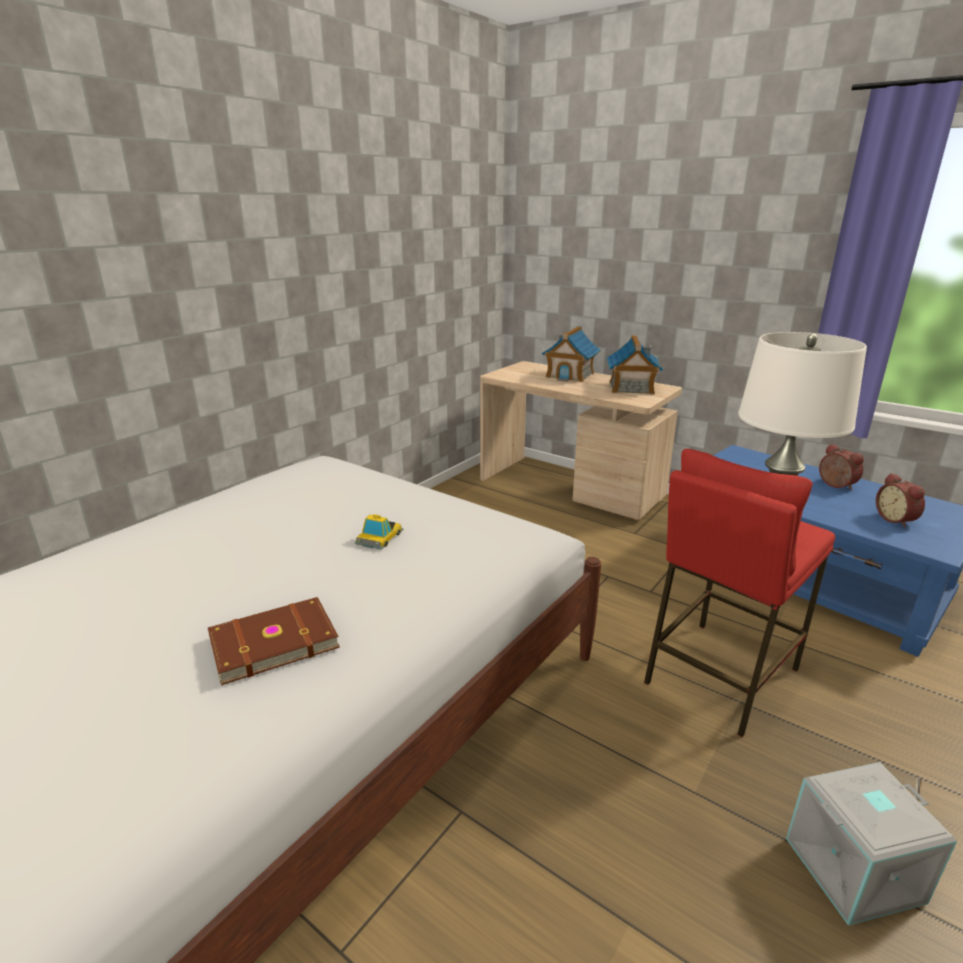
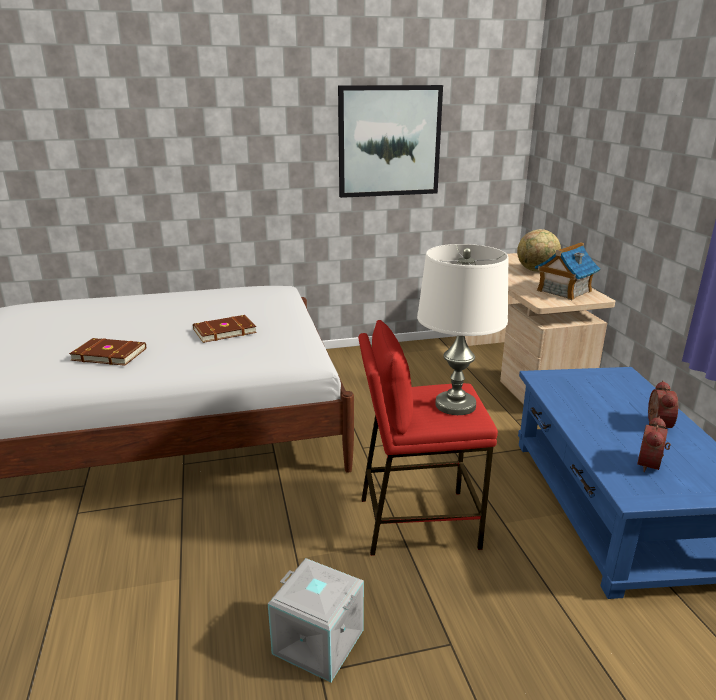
camera: 40 degrees right, 0 degrees up
(379, 537) = (224, 331): toy car -> brown book
(393, 243) = (389, 141): none -> picture
(570, 375) = (536, 270): toy house -> globe

